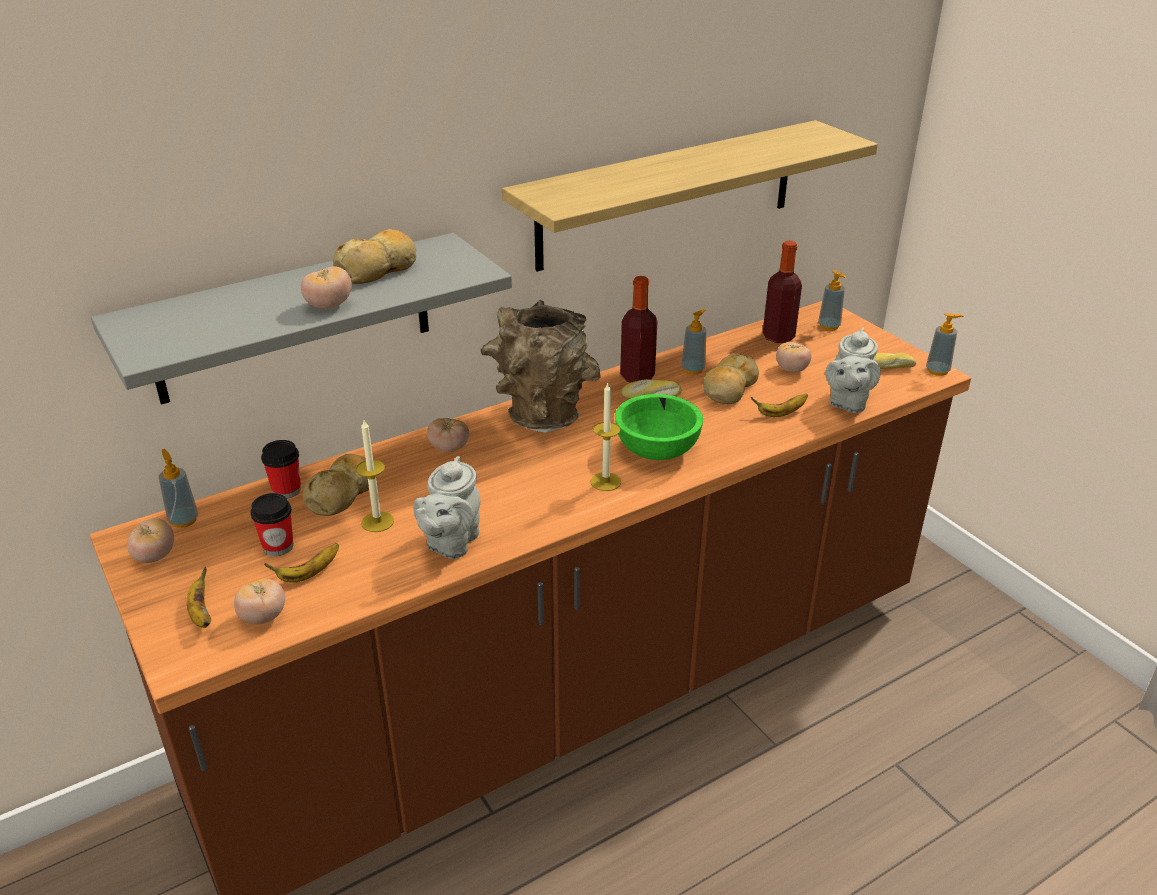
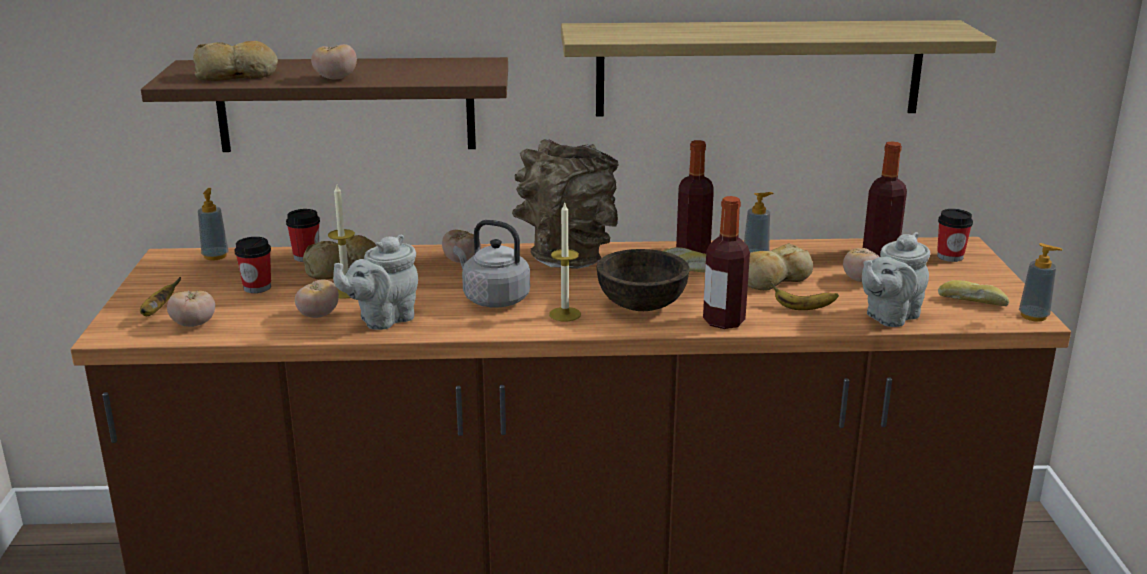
camera: 30 degrees right, 10 degrees down
(155, 556) = (171, 271): tomato -> tomato (318, 315)
(294, 318) = (346, 104): grey shelf -> brown shelf
(308, 574) = (256, 309): banana -> none
(379, 269) = (409, 67): bread -> bread (237, 75)
(525, 484) = (493, 299): none -> grey kettle
(657, 450) = (642, 305): green bowl -> brown bowl
(737, 447) = (723, 321): none -> bottle
(829, 326) = (950, 256): soap dispenser -> cup

